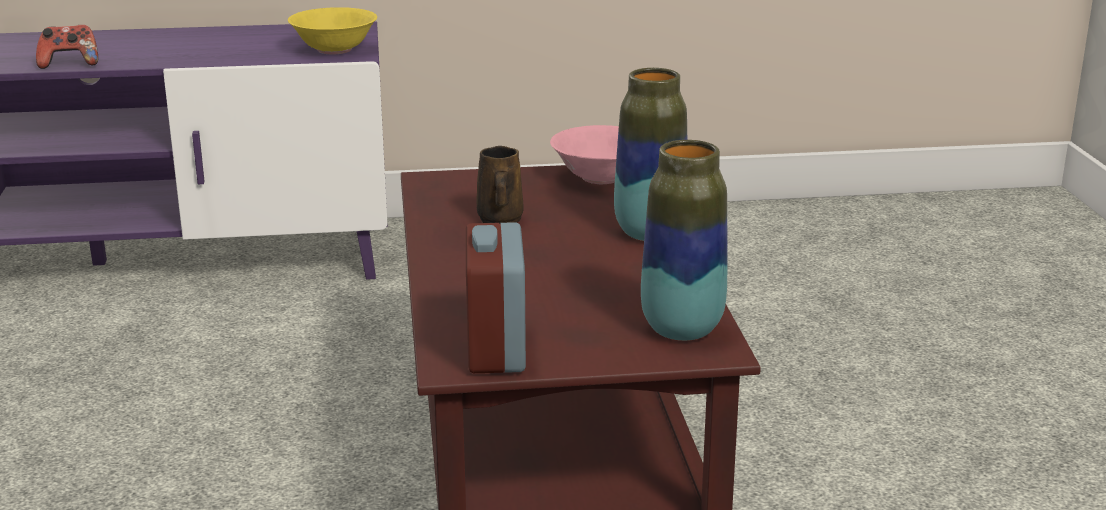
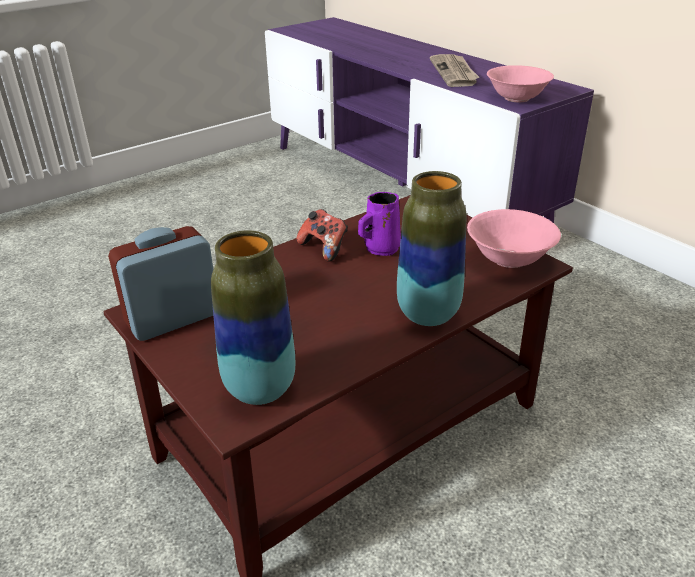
camera: 60 degrees right, 10 degrees up
(70, 64) = (386, 62): game controller -> game controller (324, 248)
(194, 49) = (454, 73): none -> newspaper
(334, 50) = (516, 98): yellow bowl -> pink bowl
(500, 220) = (380, 249): brown mug -> purple mug

